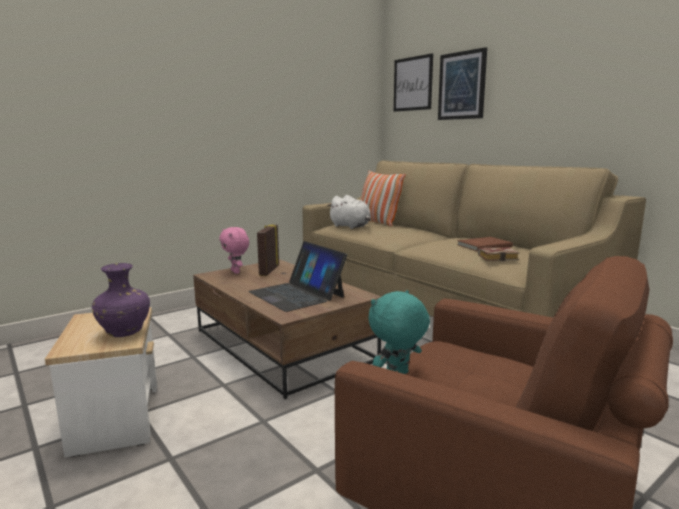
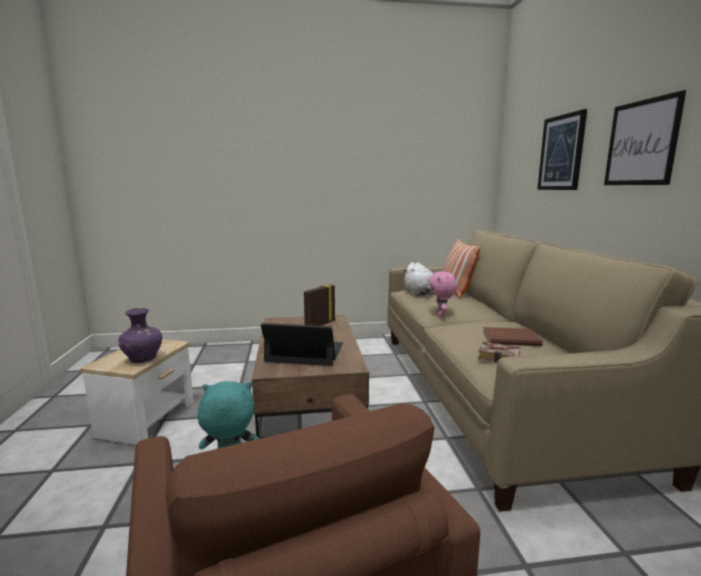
camera: 30 degrees right, 0 degrees up
(236, 272) = (295, 321): pink plush toy -> pink plush toy (441, 314)
(296, 294) = (305, 352): laptop -> laptop turned 105 degrees clockwise
(412, 84) = (522, 150): picture -> picture (641, 143)

